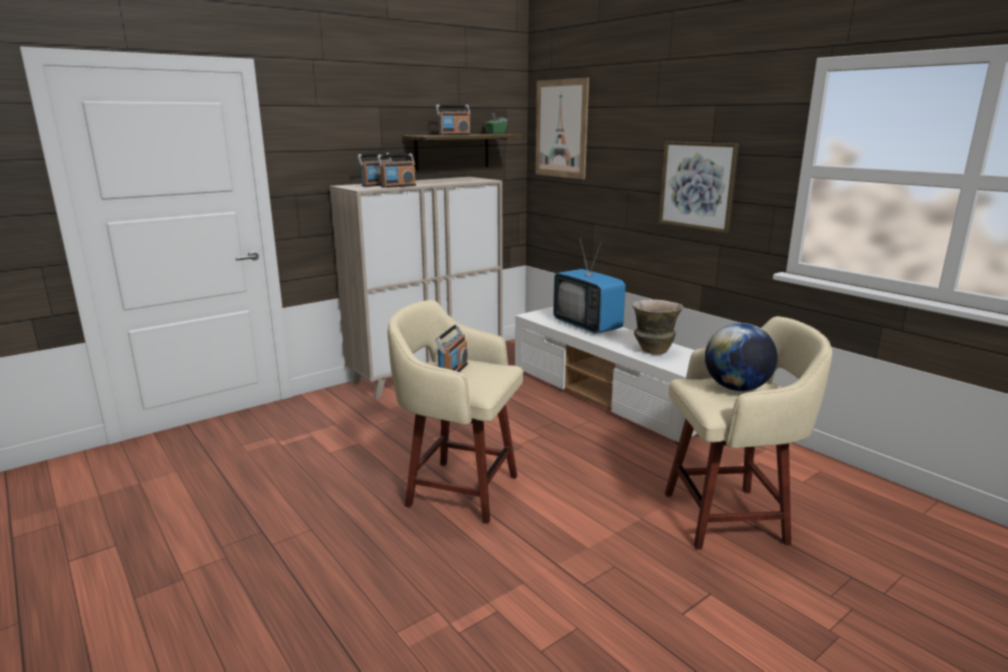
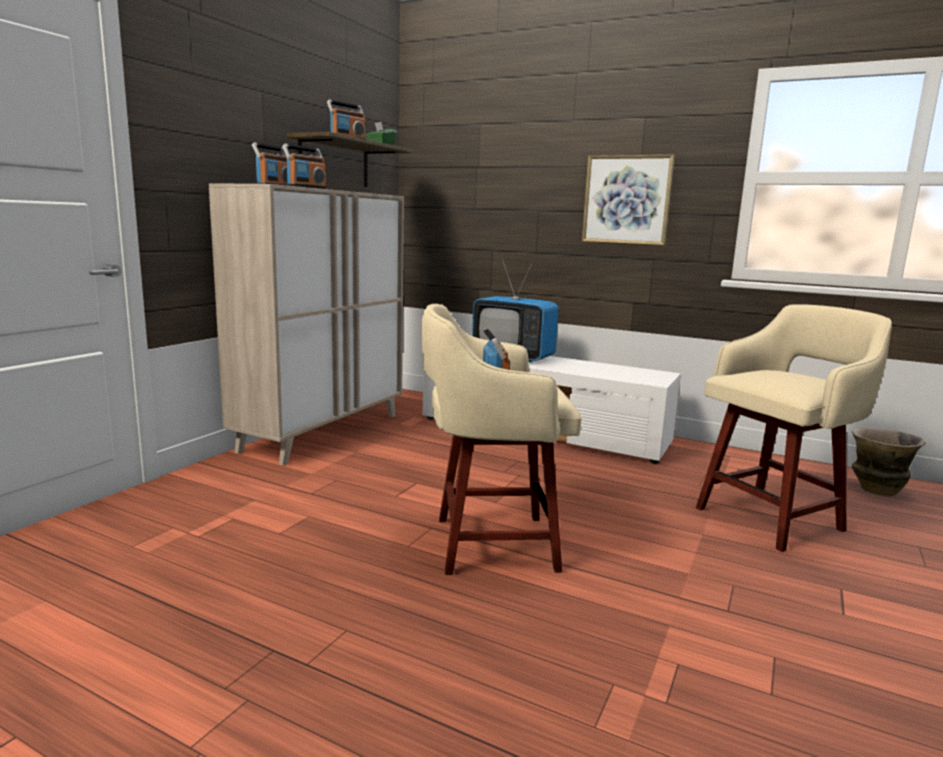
camera: 25 degrees left, 5 degrees down
(561, 129) = (448, 148): picture -> none
(653, 350) = (606, 371): vase -> vase (876, 491)
(736, 388) = (784, 375): globe -> none

